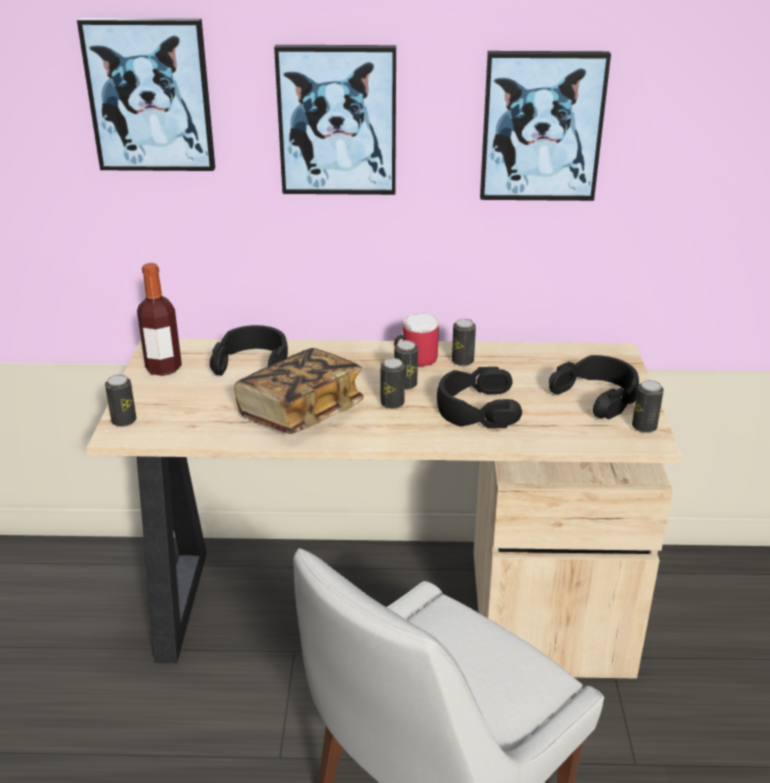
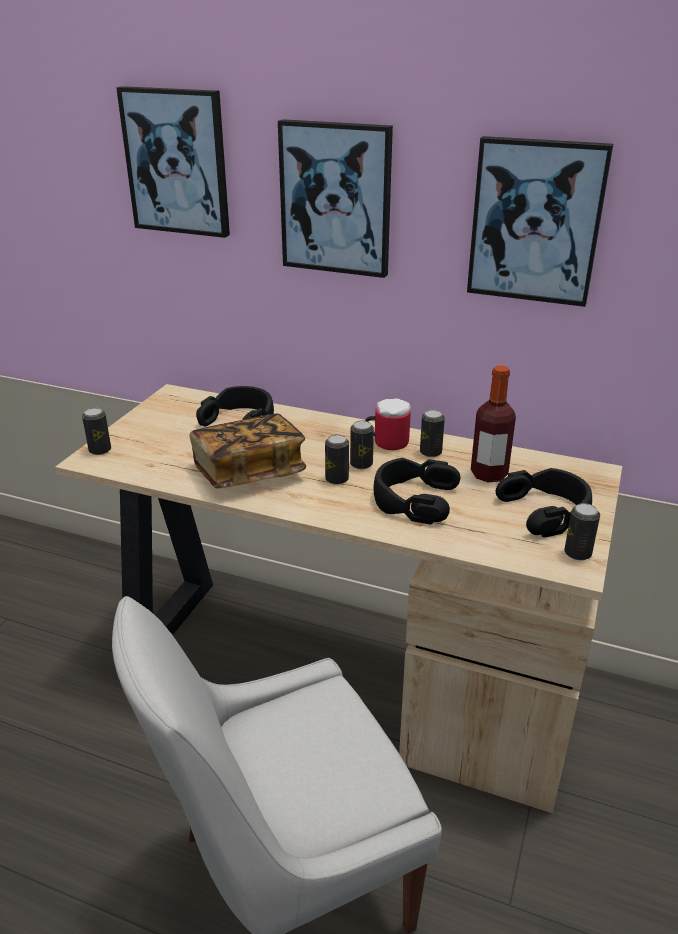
camera: 20 degrees right, 0 degrees up
(163, 368) = (164, 412): bottle -> bottle (489, 474)

